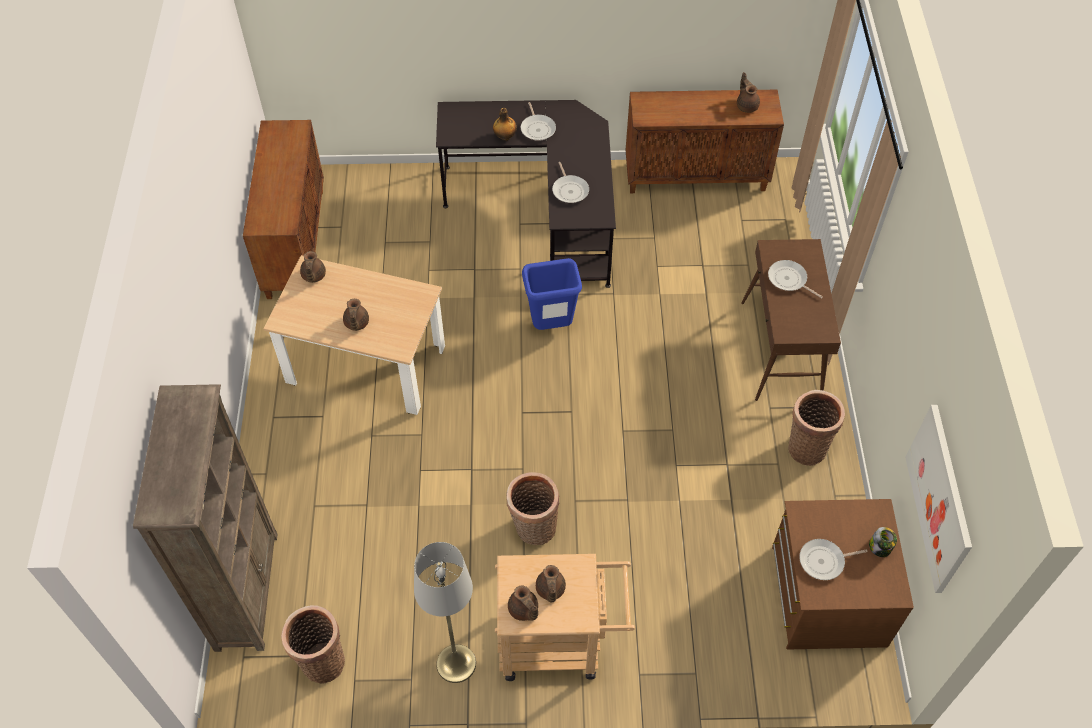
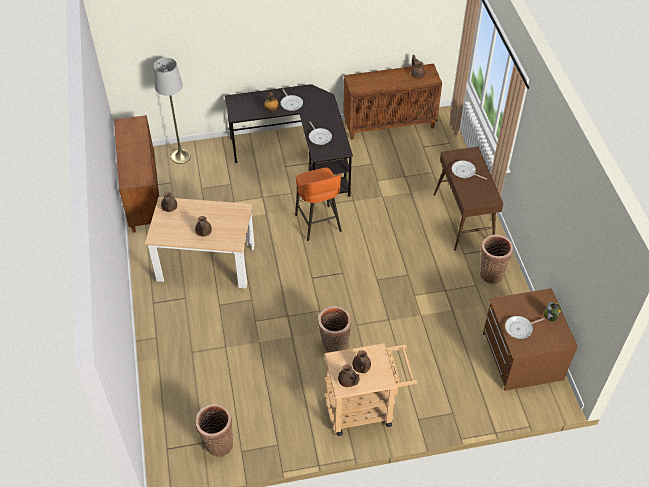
camera: 10 degrees left, 5 degrees down
(247, 590) = (160, 409): brown bookcase -> none
(456, 663) = (303, 431): grey floor lamp -> grey floor lamp (181, 156)
(551, 326) = (318, 224): blue trash can -> orange stool
(939, 498) = (583, 274): picture -> none

